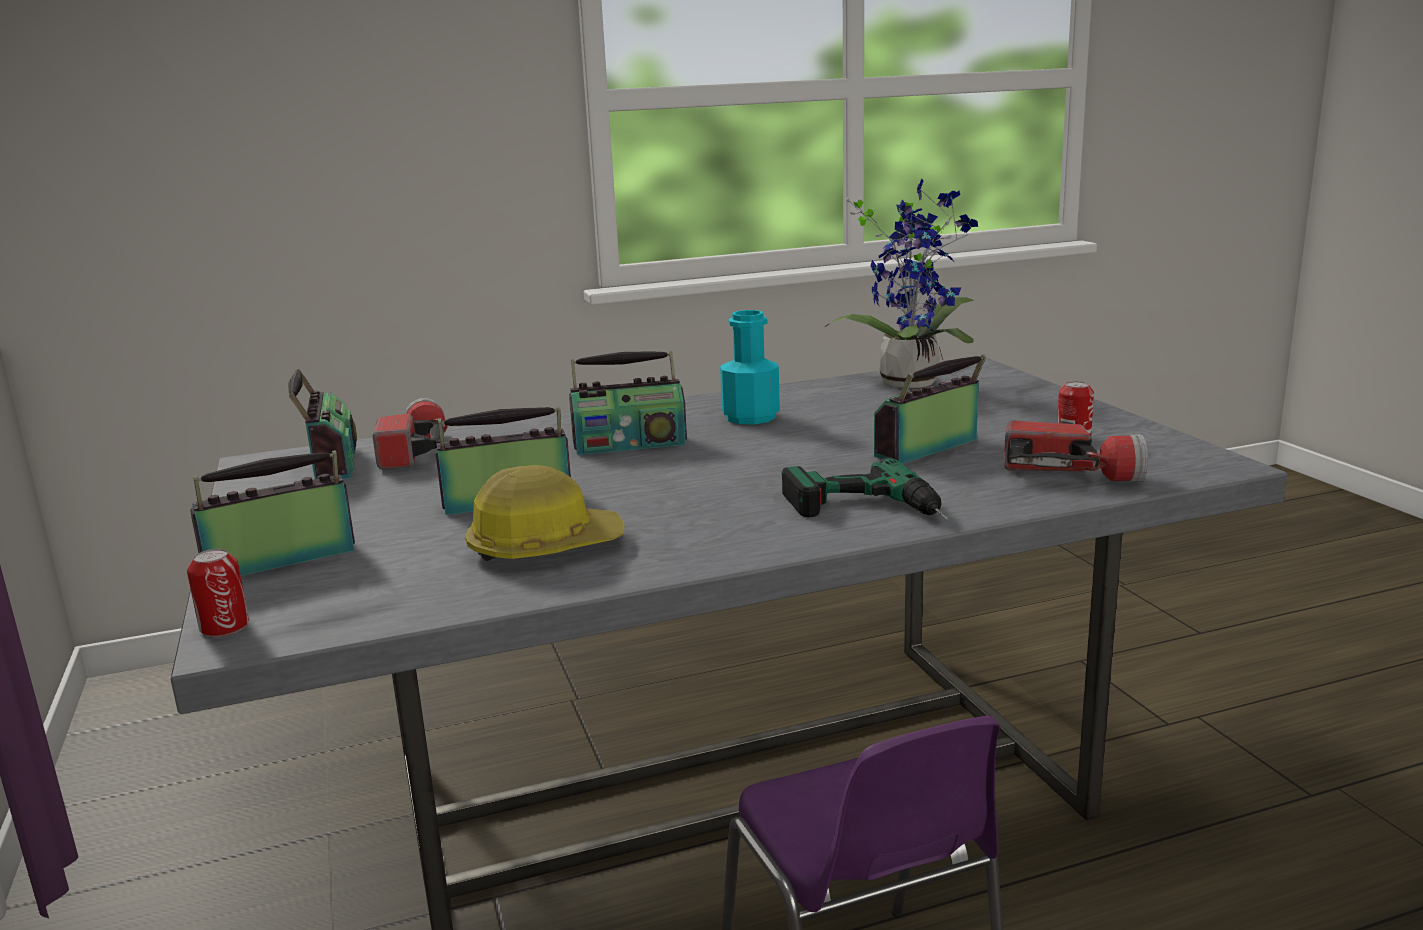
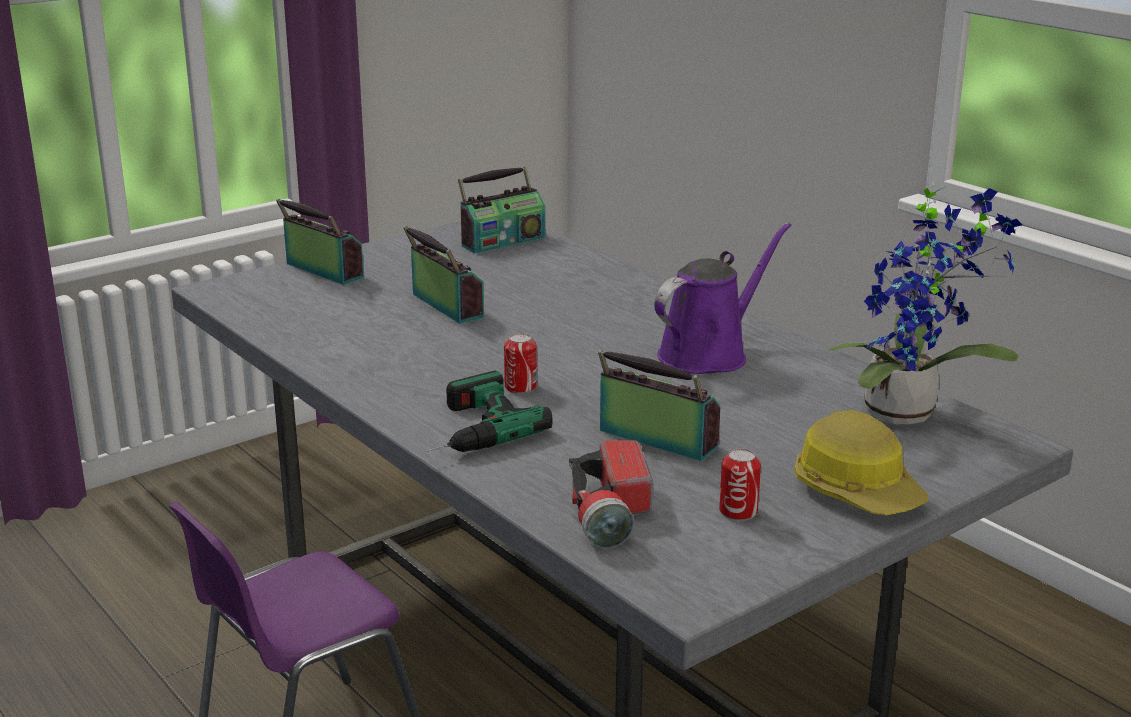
camera: 70 degrees right, 5 degrees up
(224, 627) = (228, 282): can -> can (520, 387)
(415, 451) = (541, 258): flashlight -> none
(544, 546) = (363, 333): hard hat -> hard hat (857, 490)
(629, 444) = (599, 320): radio -> none
(750, 417) = (708, 354): turquoise bottle -> purple watering can

